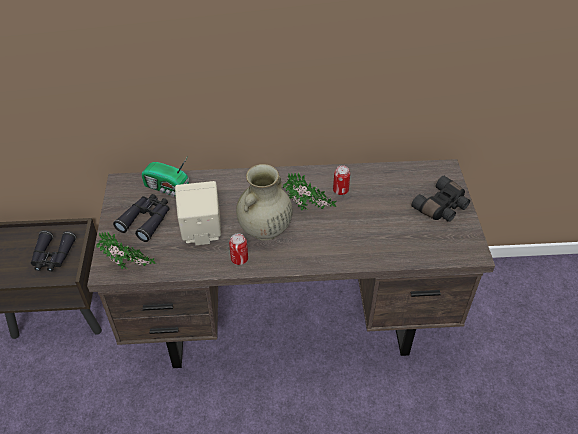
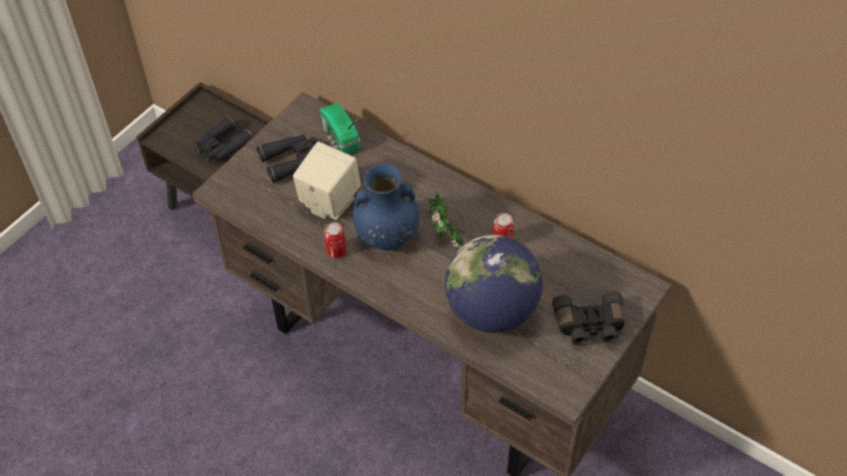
camera: 40 degrees right, 5 degrees up
(130, 268) = (237, 200): potted plant -> none
(264, 230) = (386, 237): beige vase -> blue vase
(379, 234) = (492, 311): none -> globe

